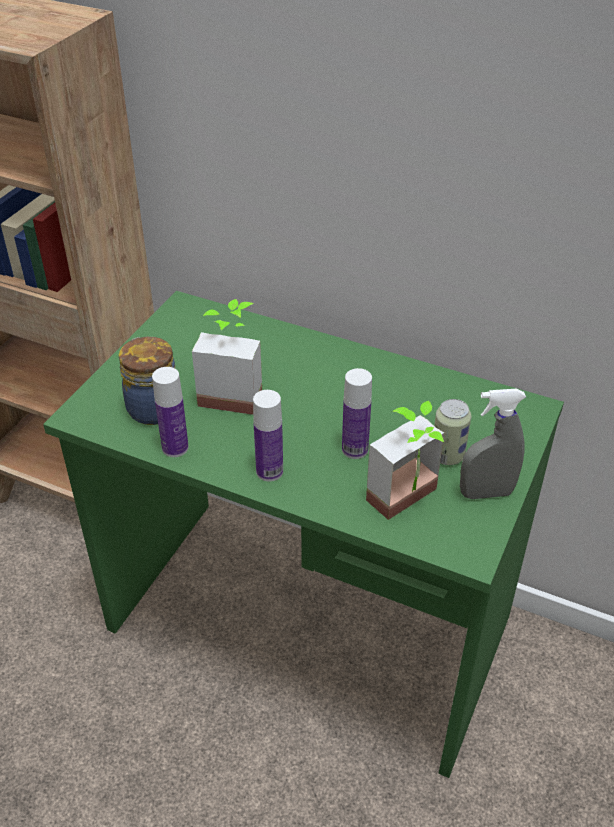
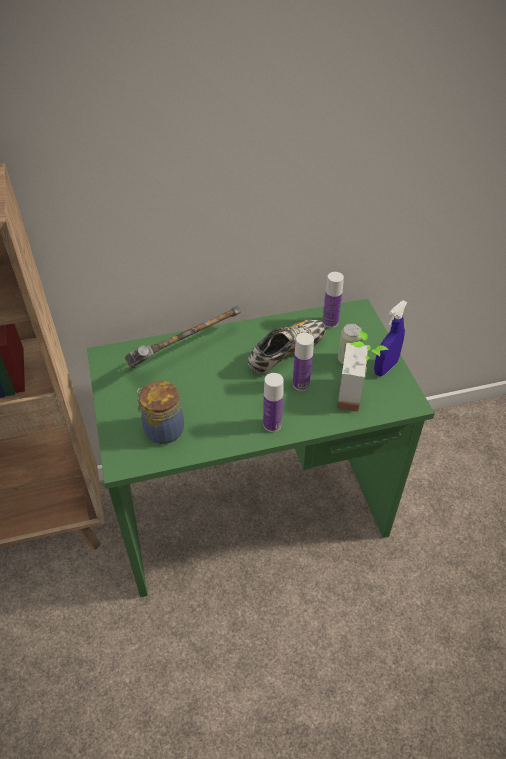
camera: 40 degrees left, 5 degrees up
(175, 448) = (205, 445): bottle -> bottle (330, 322)
(233, 392) = (199, 391): potted plant -> none
(261, 348) = (184, 356): none -> hammer
(378, 407) = (286, 353): none -> shoe
(486, 493) = (385, 368): grey spray bottle -> blue spray bottle

